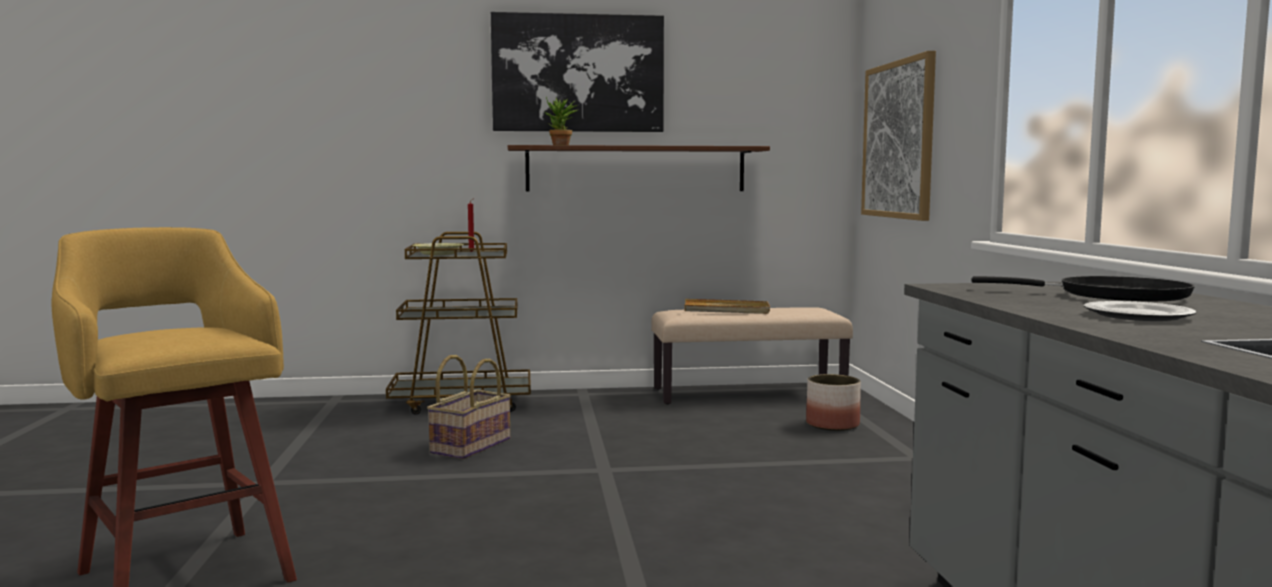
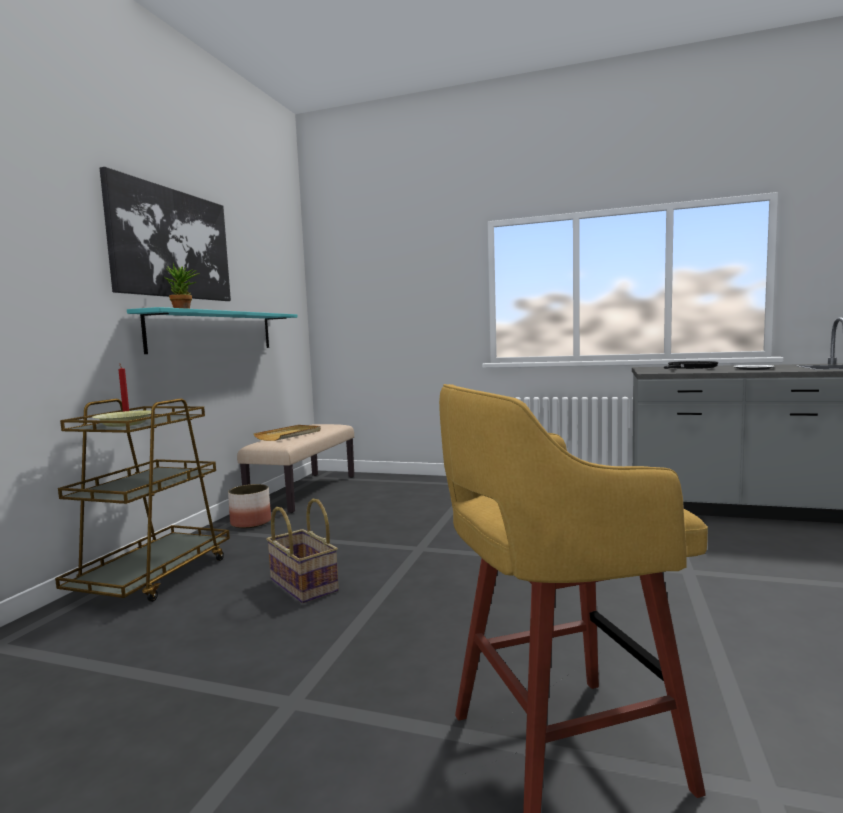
camera: 65 degrees left, 0 degrees up
(636, 169) = (214, 331): brown shelf -> turquoise shelf
(833, 425) = (398, 487): planter -> planter (251, 522)
(898, 140) = (373, 311): picture -> none

